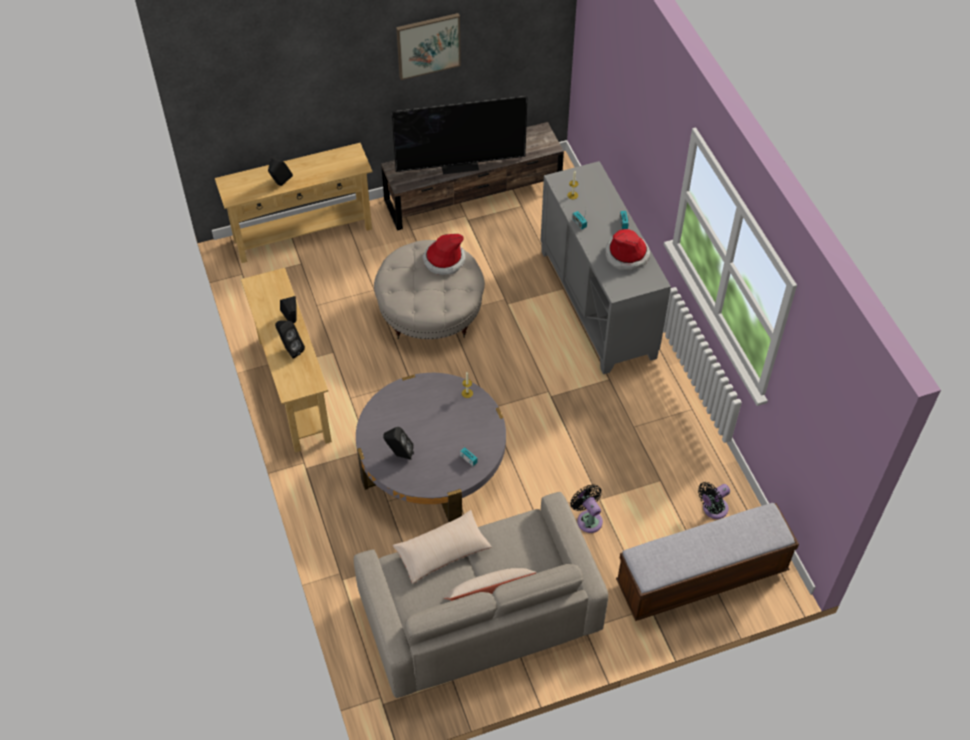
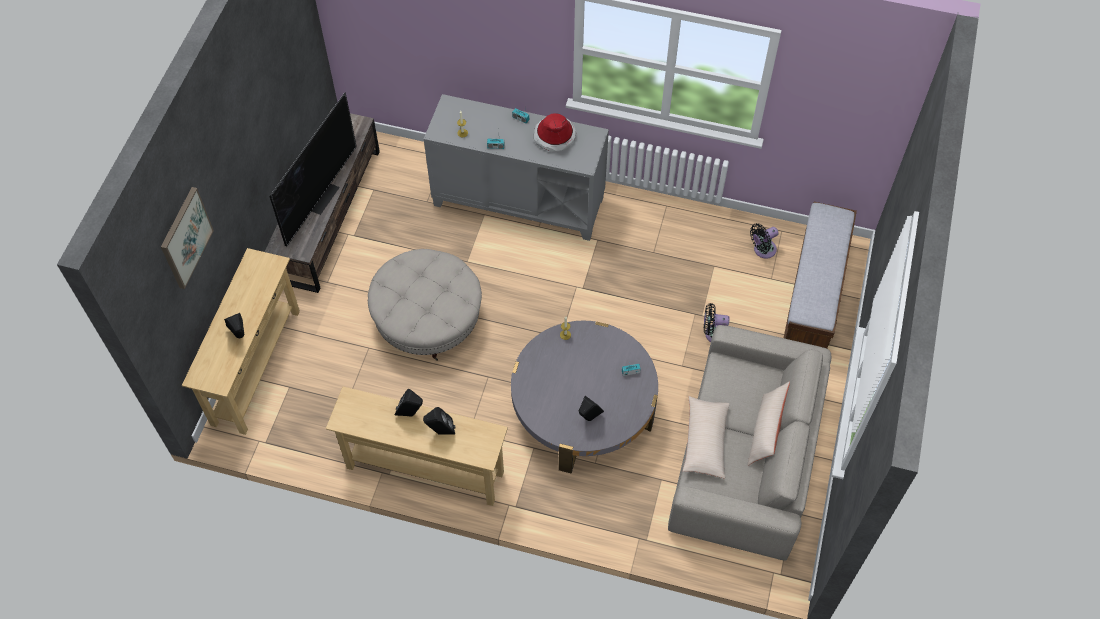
camera: 55 degrees left, 5 degrees up
(428, 45) = (255, 115): picture -> picture (185, 237)
(444, 260) = (415, 270): hat -> none
(713, 509) = (762, 250): black fan -> black fan turned 60 degrees clockwise

